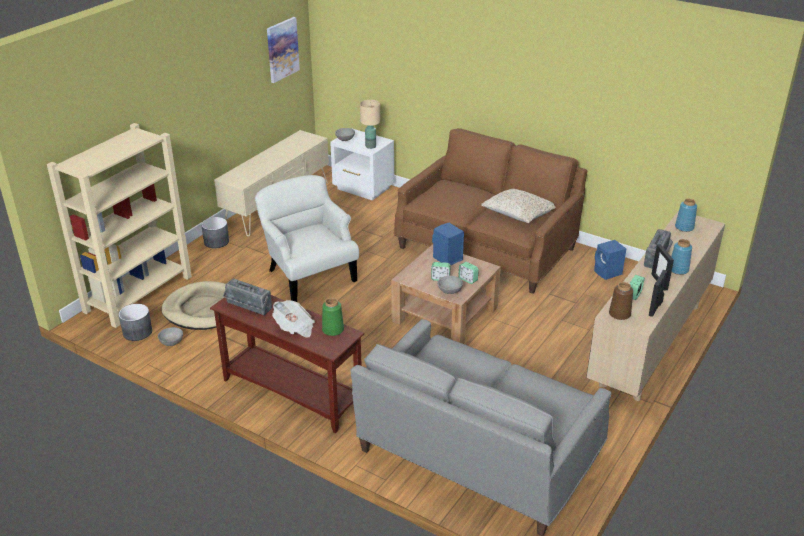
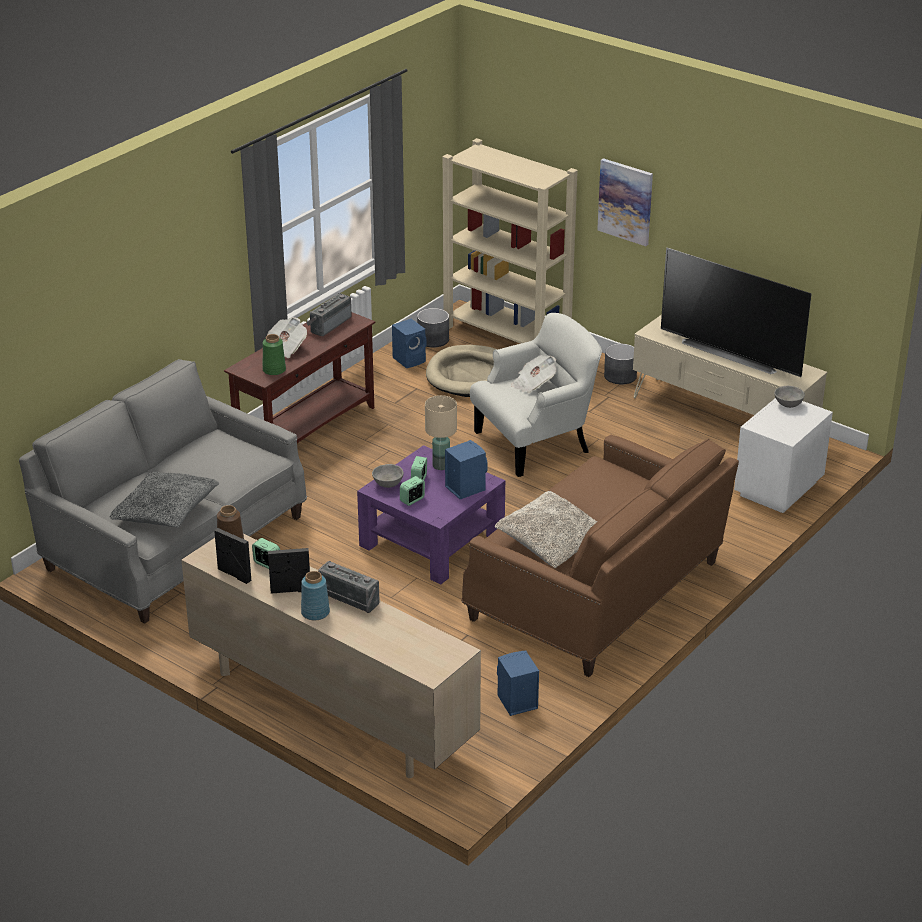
camera: 95 degrees right, 0 degrees up
(171, 343) = (410, 359): grey bowl -> blue speaker
(274, 156) = (732, 353): none -> television
(282, 49) = (828, 243): picture -> picture (625, 201)
(300, 236) = (533, 384): none -> newspaper
(371, 146) = (767, 425): beige table lamp -> beige table lamp (441, 466)
(445, 314) = (432, 540): brown coffee table -> purple coffee table
(540, 387) = (165, 511): none -> grey pillow
(684, 227) = (426, 643): blue vase -> none

